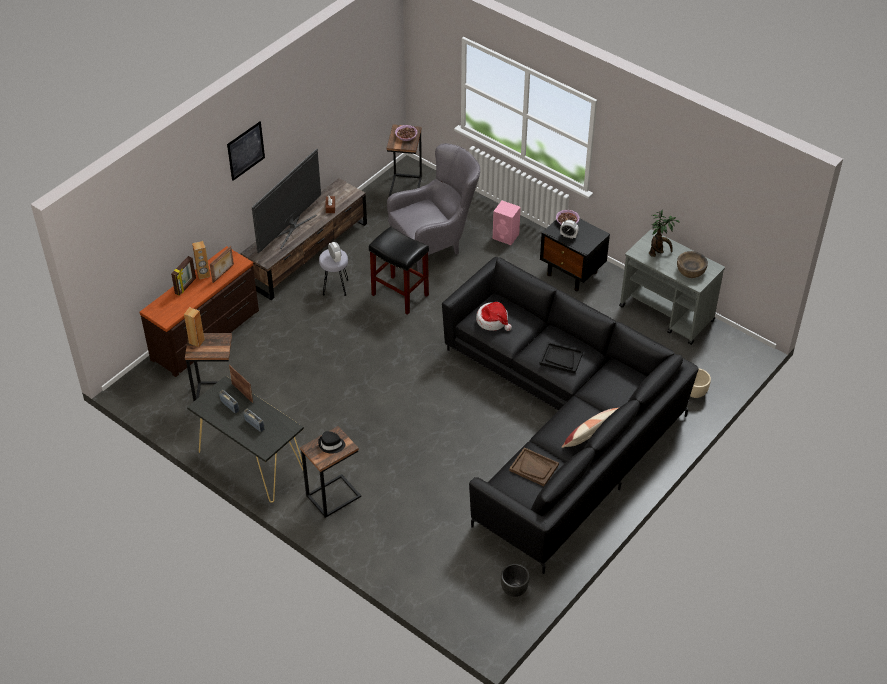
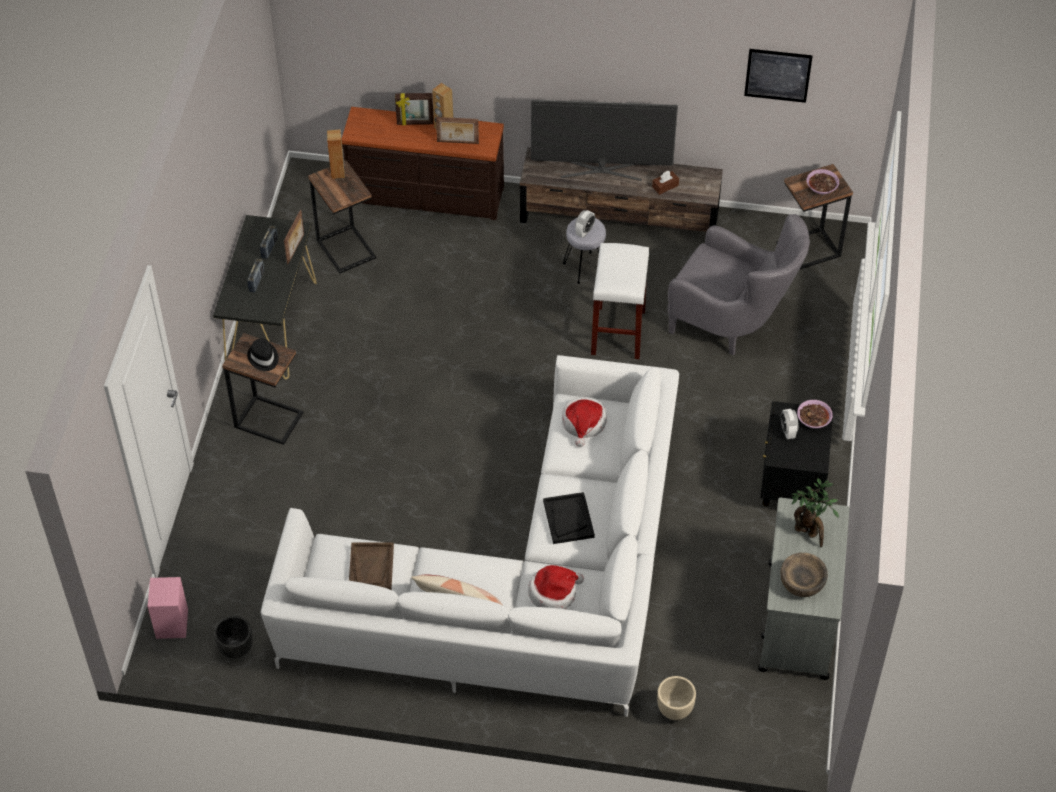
camera: 60 degrees right, 5 degrees up
(245, 150) = (565, 35): picture -> picture (778, 75)
(399, 295) = (617, 332): black stool -> white stool
(506, 236) = (803, 389): pink speaker -> pink speaker (172, 624)
(561, 425) = (517, 587): black sofa -> white sofa
(611, 389) = (553, 593): none -> hat

